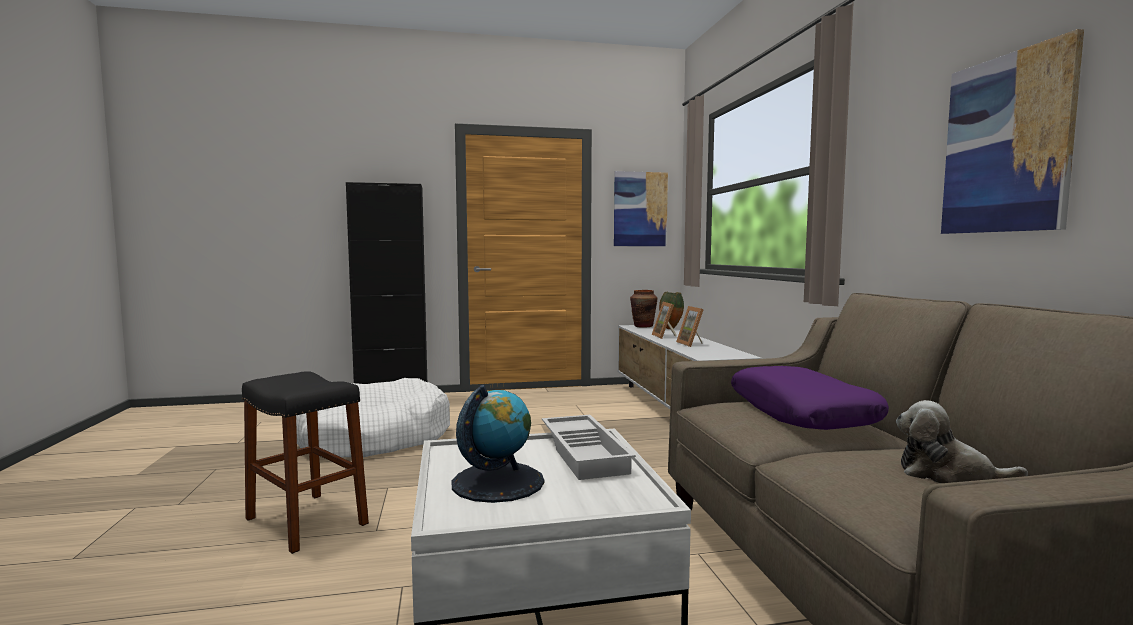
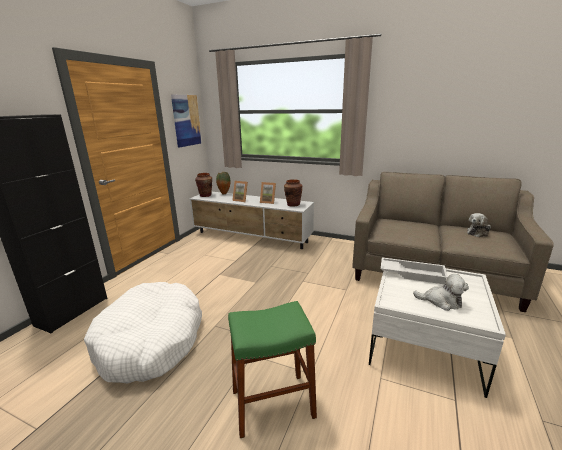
camera: 55 degrees left, 15 degrees up
(306, 521) = (272, 403): black stool -> green stool
(497, 482) = (441, 301): globe -> plush toy
(714, 353) = (293, 204): none -> brown vase
(801, 413) = (405, 225): purple pillow -> none
(1006, 144) = (439, 117): picture -> none

